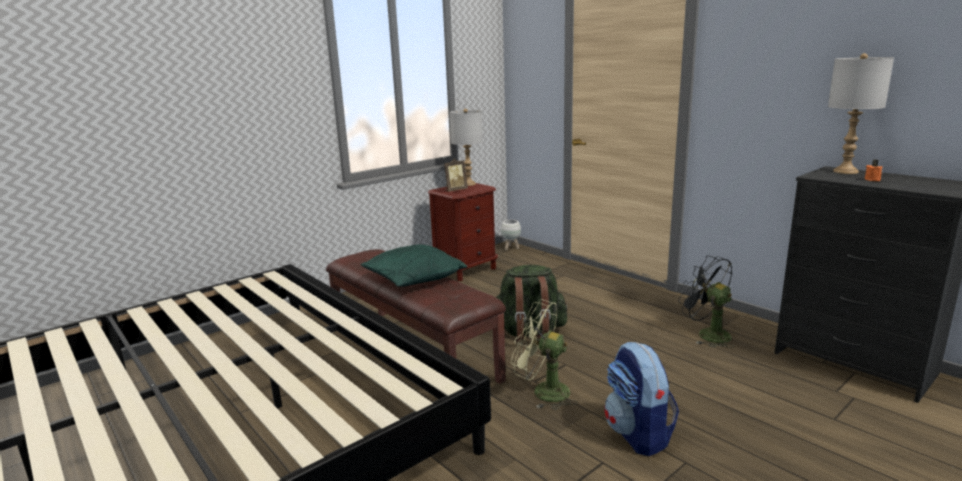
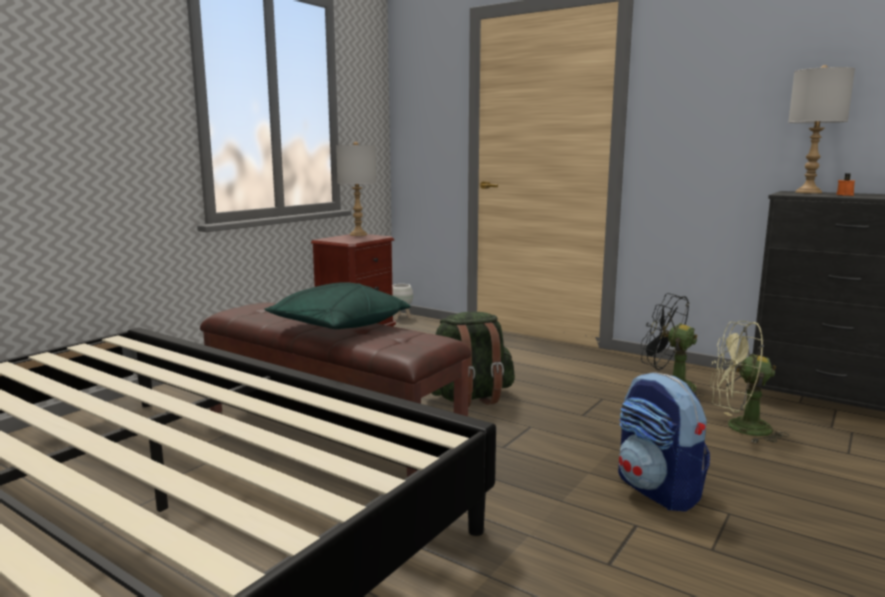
camera: 15 degrees left, 5 degrees down
(455, 190) = (346, 239): picture frame -> none
(543, 391) = (520, 457): green fan -> green fan (739, 428)

